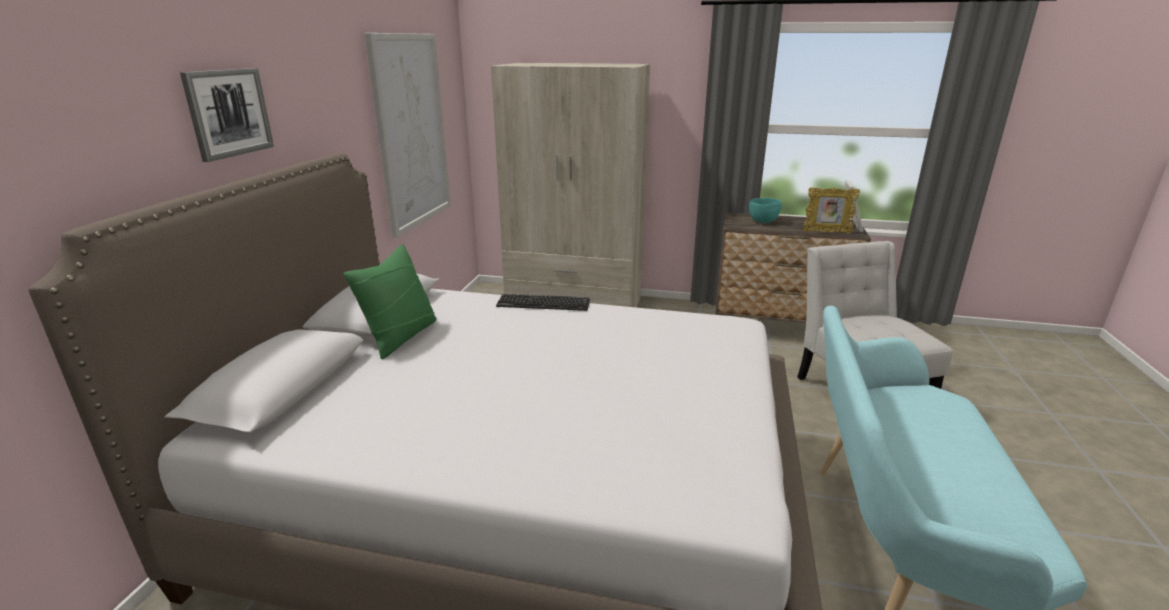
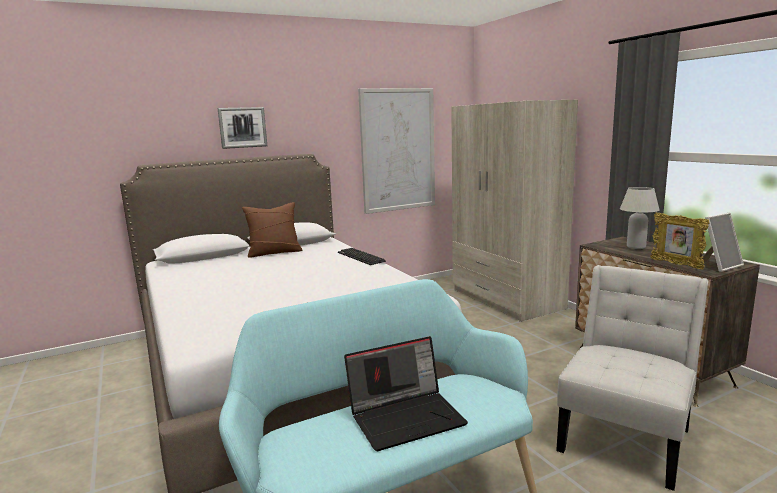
camera: 50 degrees right, 10 degrees down
(400, 336) = (274, 252): green pillow -> brown pillow
(763, 221) = (636, 247): turquoise bowl -> white table lamp
(949, 450) = (407, 416): none -> laptop

